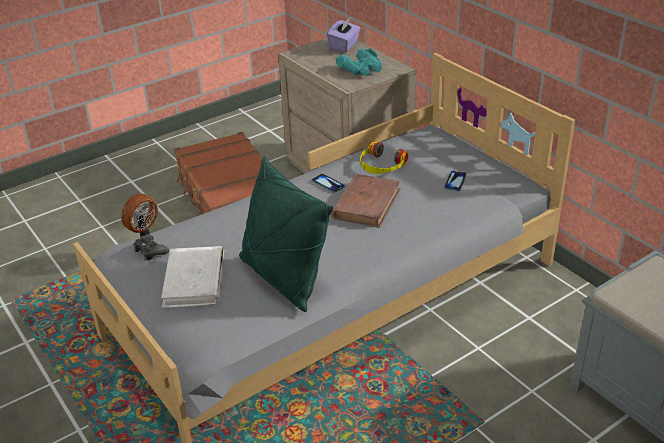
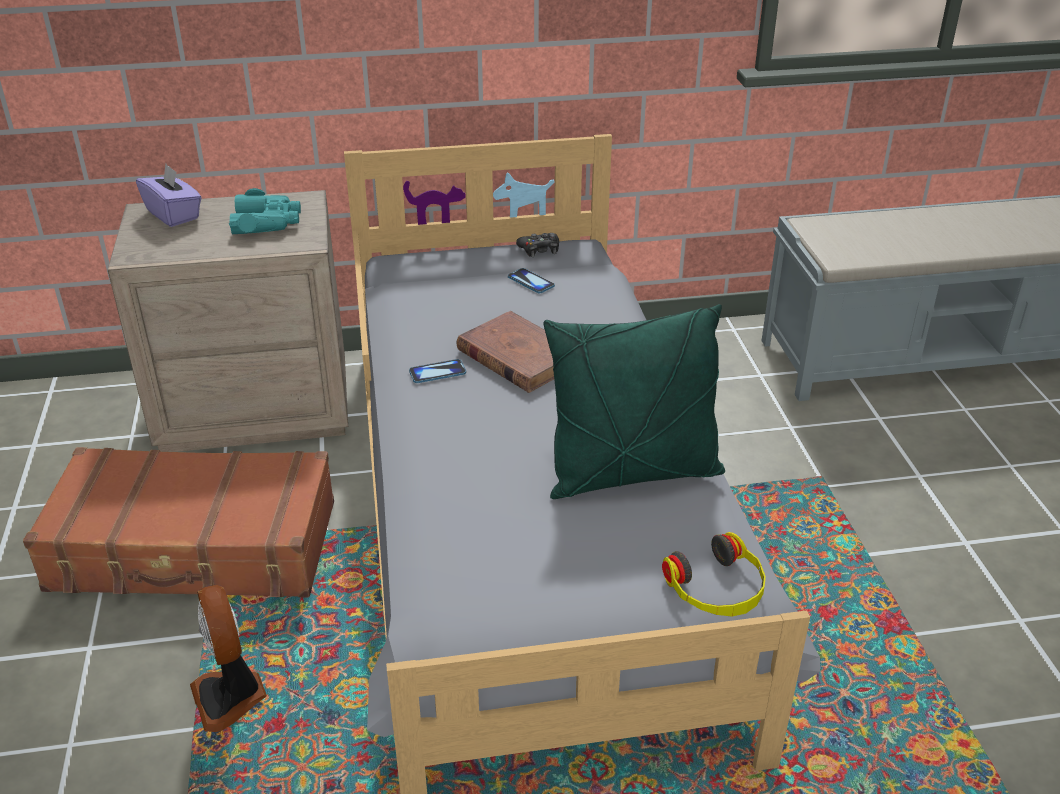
camera: 65 degrees left, 0 degrees up
(150, 251) = (455, 592): black game controller -> black game controller (539, 249)
(194, 281) = (576, 560): white book -> none
(381, 165) = (437, 319): headphones -> headphones (717, 588)

